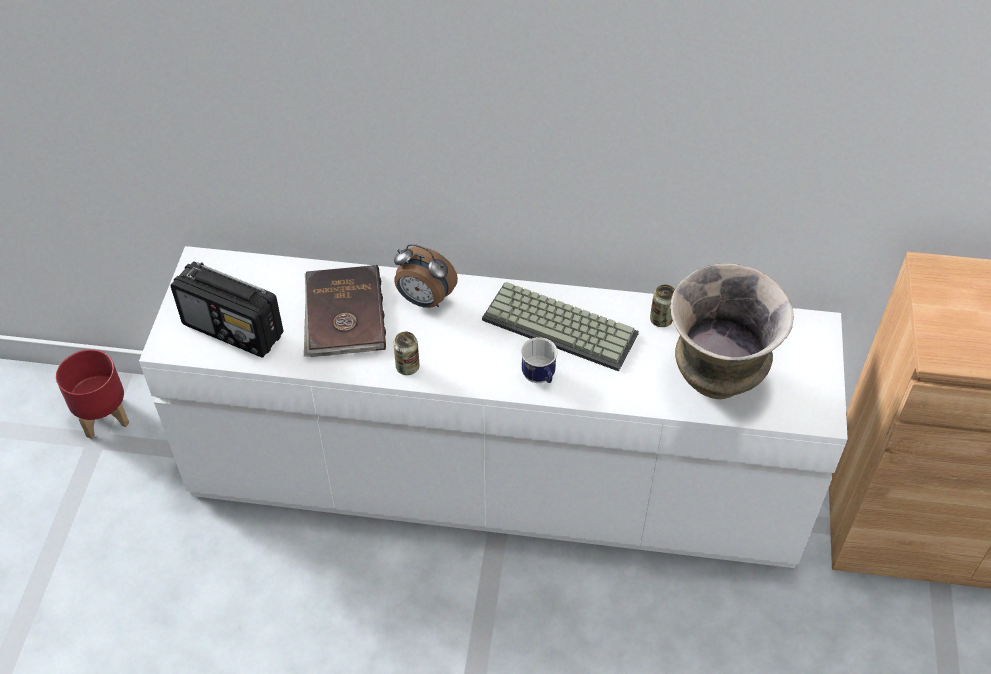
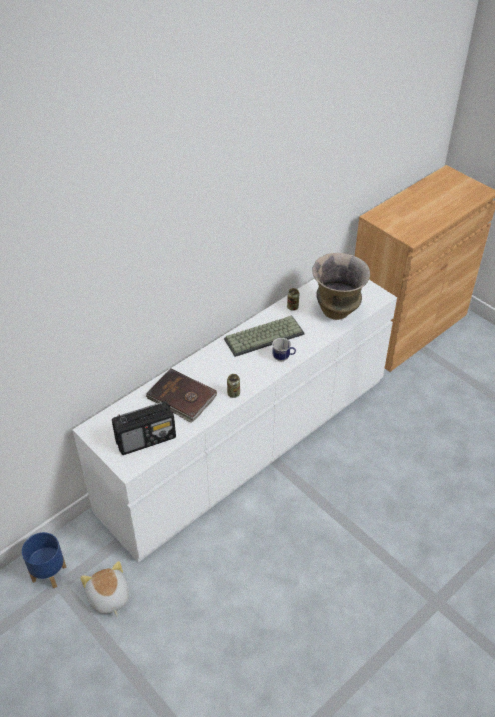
camera: 50 degrees left, 5 degrees down
(103, 416) = (48, 573): red planter -> blue planter
(116, 503) = (108, 597): none -> plush toy
(424, 300) = (203, 367): alarm clock -> none

